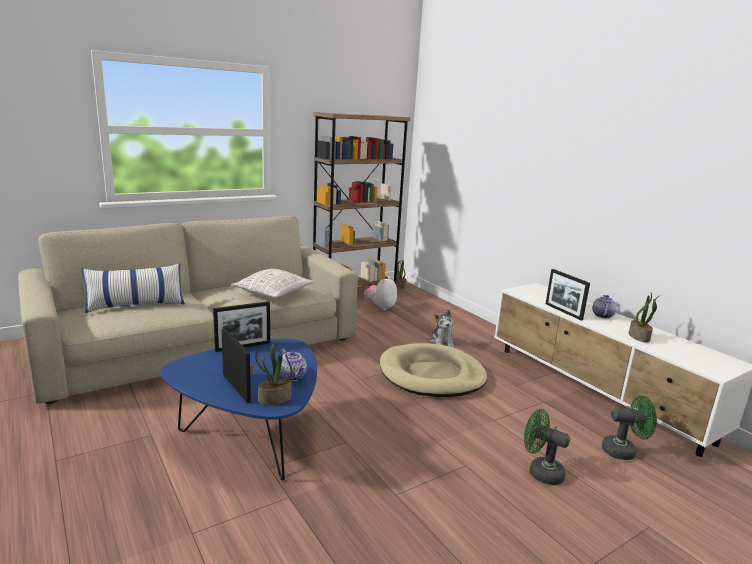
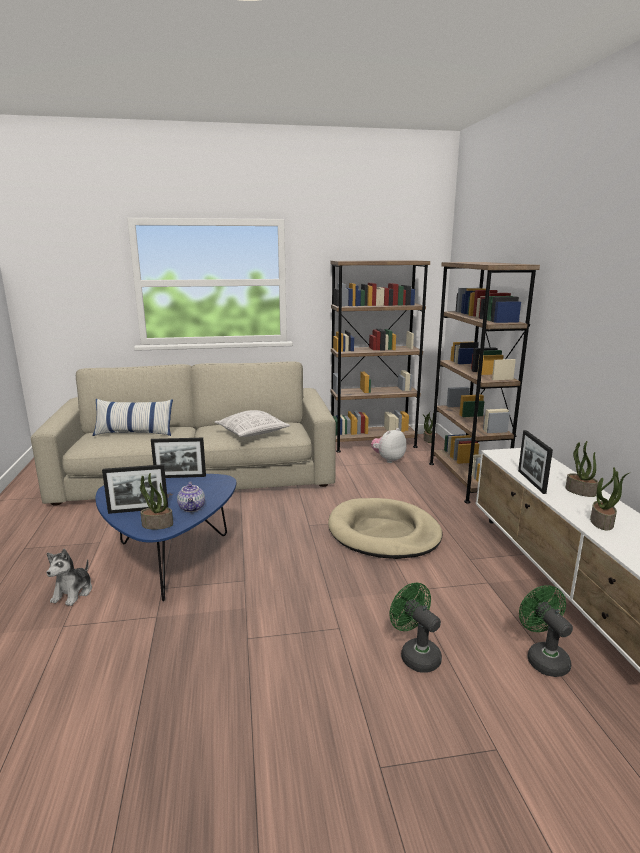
camera: 25 degrees right, 0 degrees up
(236, 387) = (138, 510): picture frame -> picture frame turned 90 degrees clockwise
(442, 342) = (424, 502): plush toy -> plush toy (73, 593)
(459, 318) = (465, 480): none -> brown bookcase
(602, 315) = (579, 491): teapot -> potted plant
(624, 451) = (543, 658): green fan -> green fan turned 135 degrees counterclockwise

